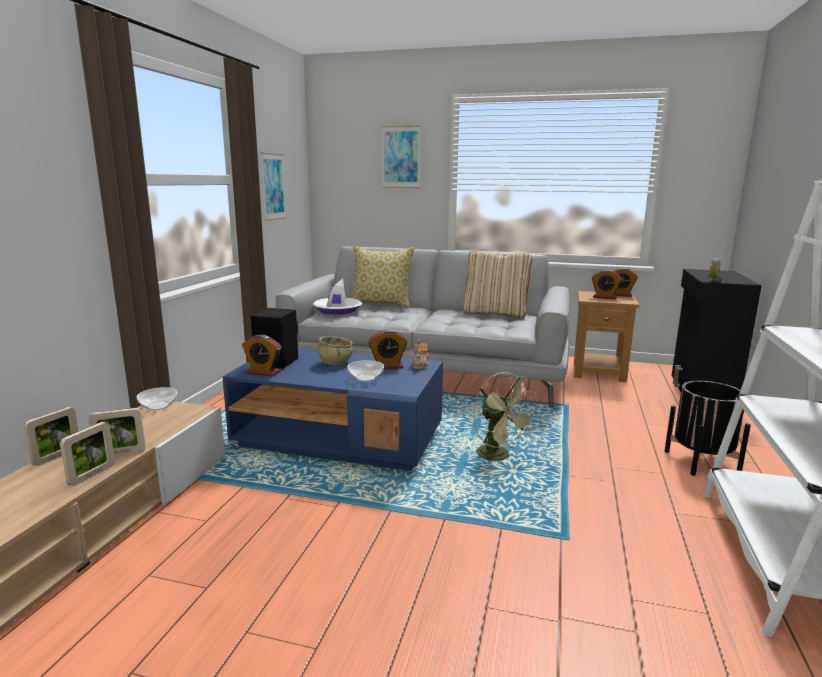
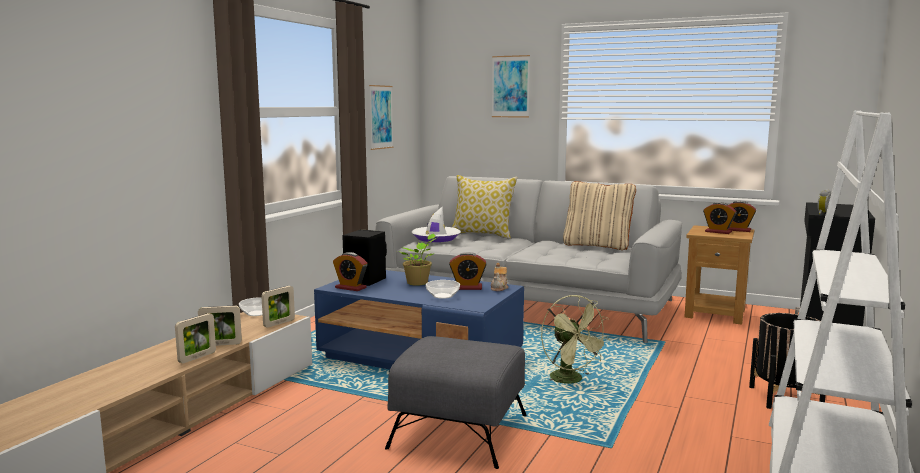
camera: 10 degrees right, 5 degrees down
(57, 457) = (171, 344): picture frame -> picture frame (279, 323)
(335, 363) = (419, 283): beige bowl -> potted plant
(406, 534) = (460, 432): none -> grey ottoman

